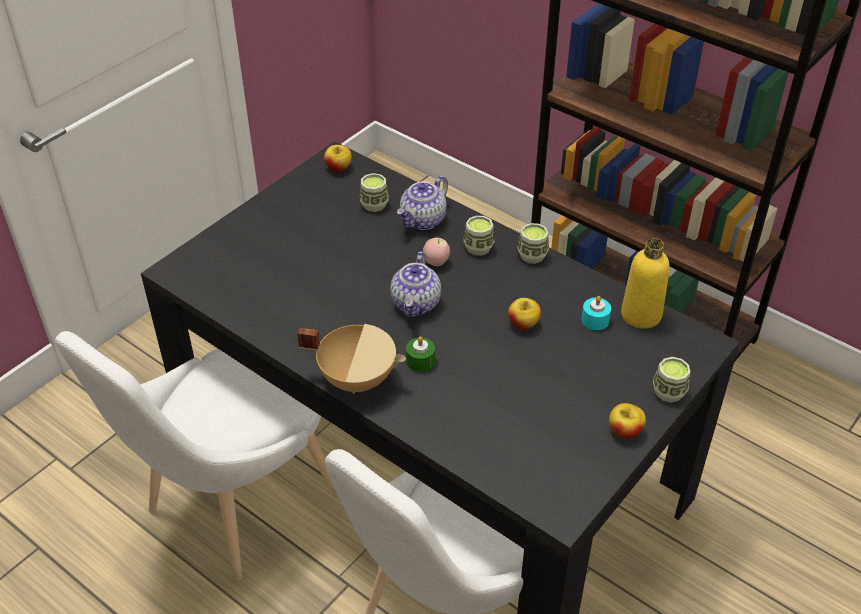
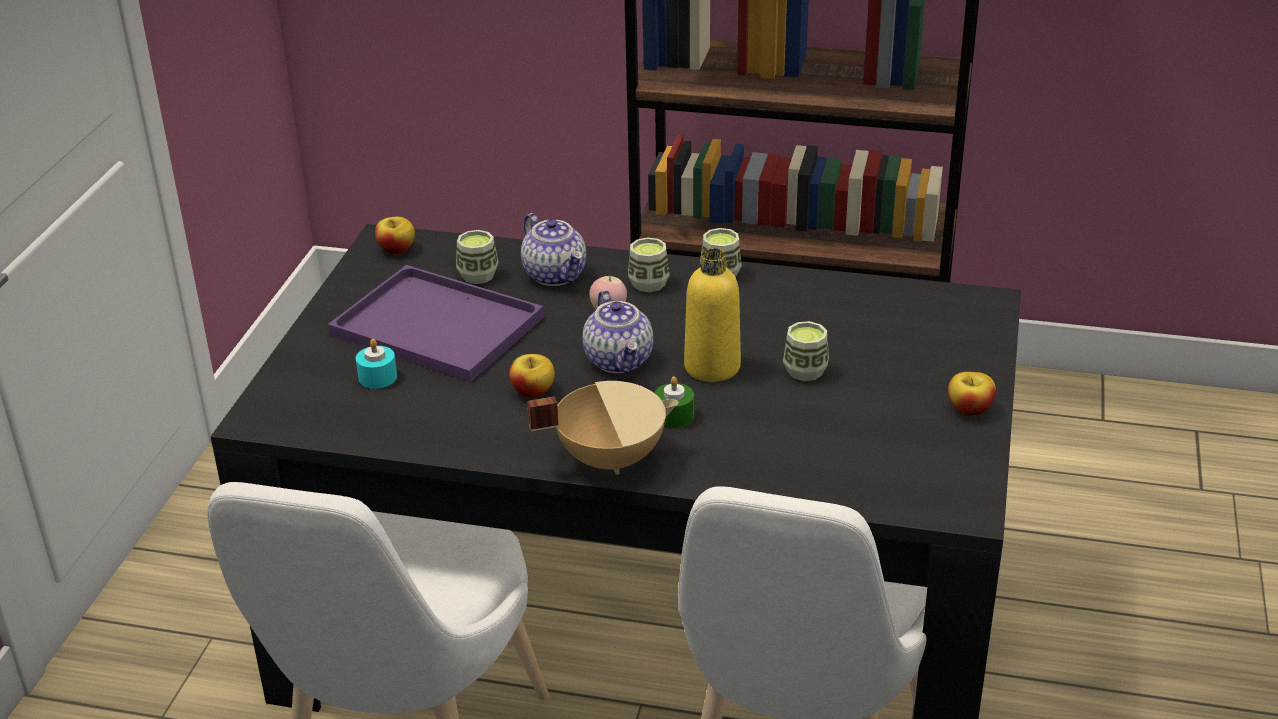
camera: 25 degrees left, 10 degrees down
(325, 237) = (441, 326): none -> purple tray
(423, 220) = (556, 275): teapot -> teapot turned 45 degrees counterclockwise
(523, 324) = (767, 342): apple -> apple (533, 391)
(595, 320) = (847, 315): turquoise candle -> turquoise candle (377, 377)
(641, 315) = (894, 295): yellow bottle -> yellow bottle (712, 367)
(669, 392) = (985, 358): cup -> cup (805, 371)

